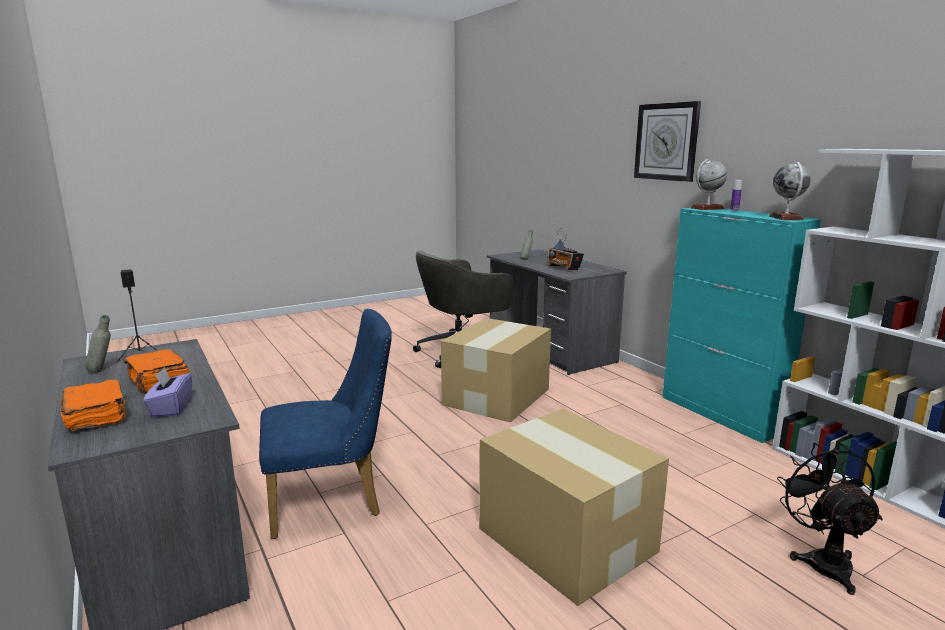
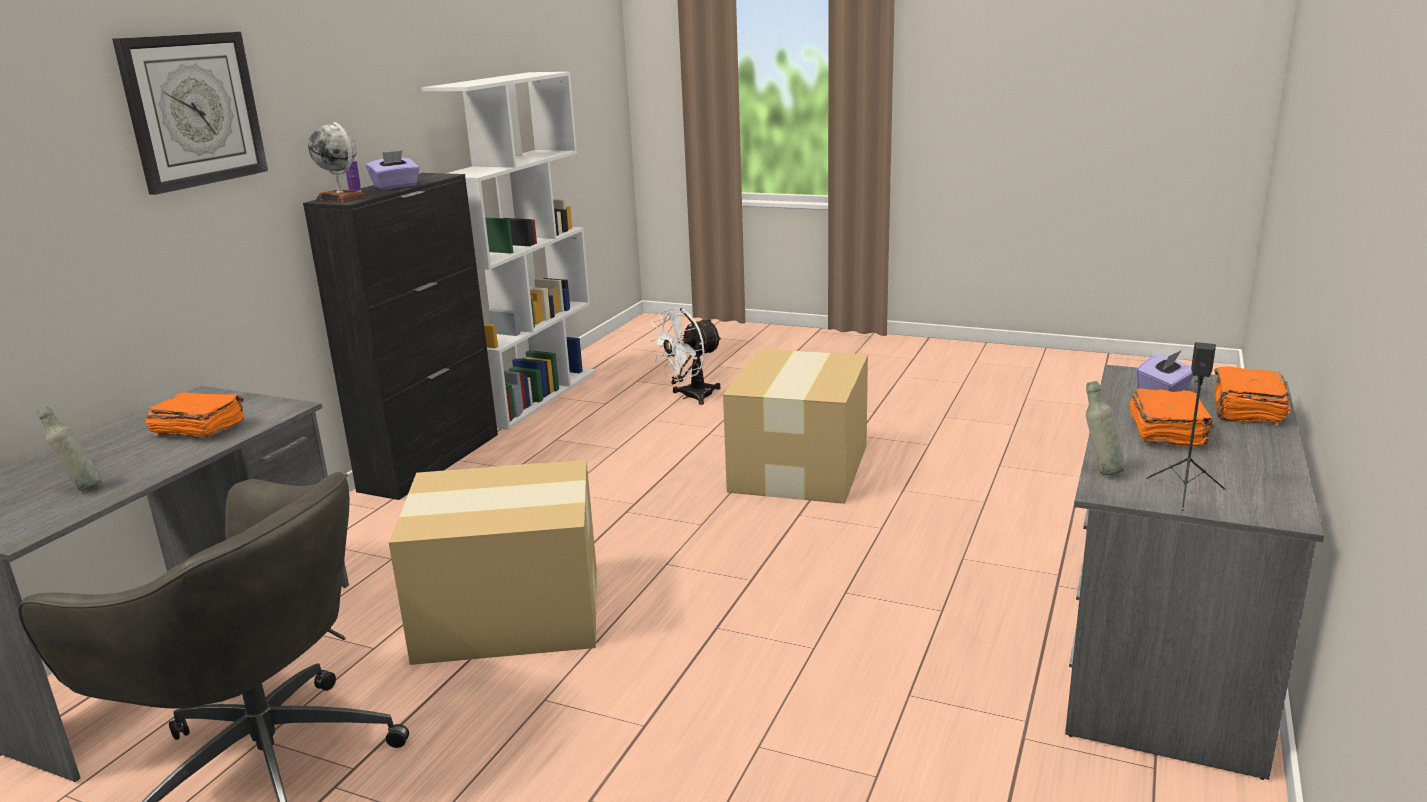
camera: 125 degrees left, 5 degrees up
(102, 371) = (1247, 478): grey bottle -> grey bottle (1100, 471)
(333, 501) = (938, 592): blue chair -> none
(564, 268) = (199, 429): radio -> orange book
(720, 414) = (432, 461): turquoise cabinet -> black cabinet
(744, 213) = (396, 186): none -> purple tissue box
(786, 218) = (429, 177): globe -> none
(822, 560) = (690, 397): black fan -> white fan

